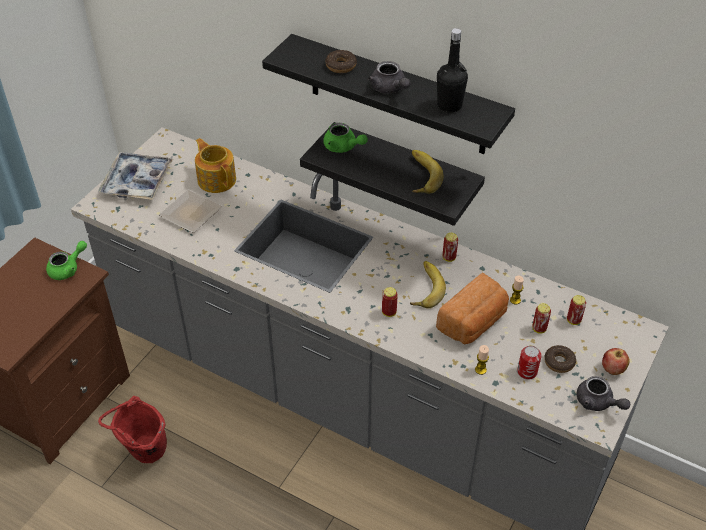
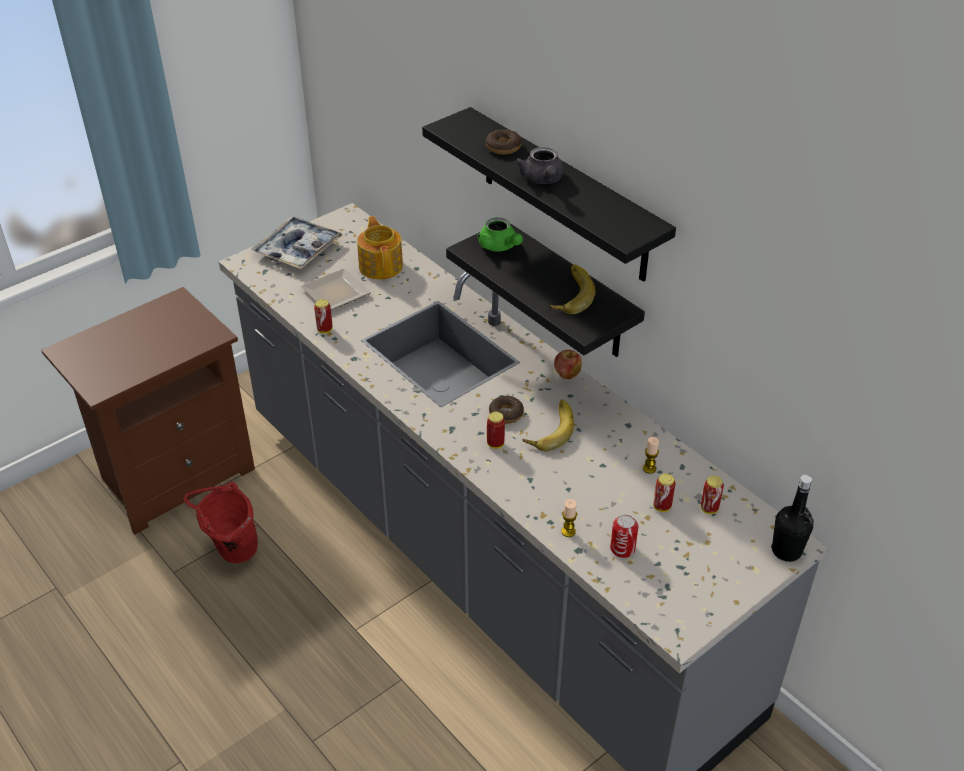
camera: 20 degrees right, 5 degrees down
(68, 269) = (199, 324): green teapot -> none
(449, 105) = (600, 209): black bottle -> black bottle (786, 551)
(449, 257) = (595, 404): can -> can (325, 330)
(473, 322) = (587, 480): bread -> none
(559, 362) = (667, 549): donut -> donut (506, 414)
(598, 403) = (691, 606): grey teapot -> none
(612, 369) = (729, 575): apple -> apple (567, 375)

